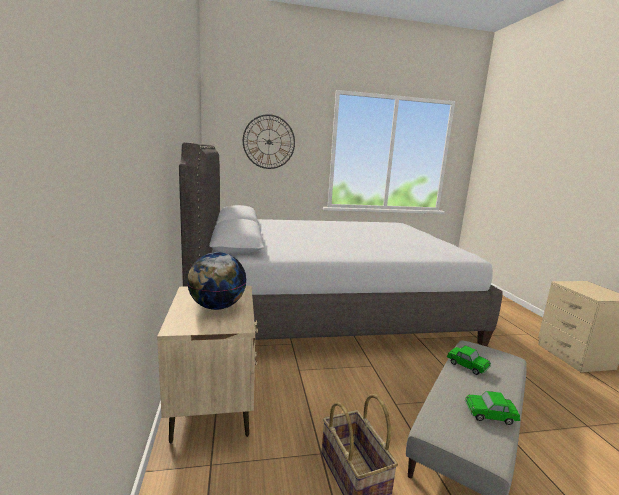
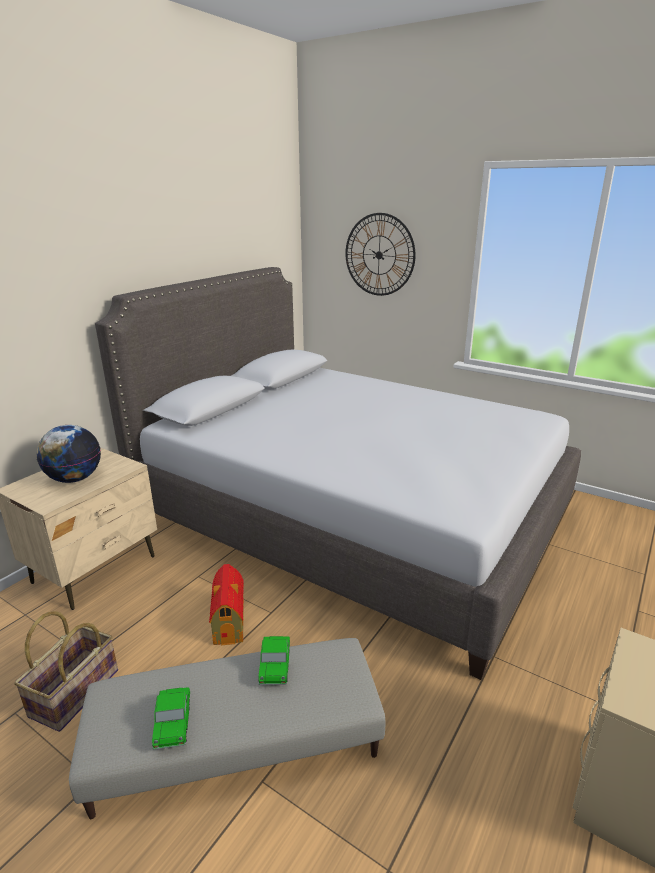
camera: 45 degrees right, 10 degrees up
(361, 381) = (229, 621): none -> toy house
(490, 415) = (173, 724): toy car -> toy car turned 150 degrees counterclockwise

